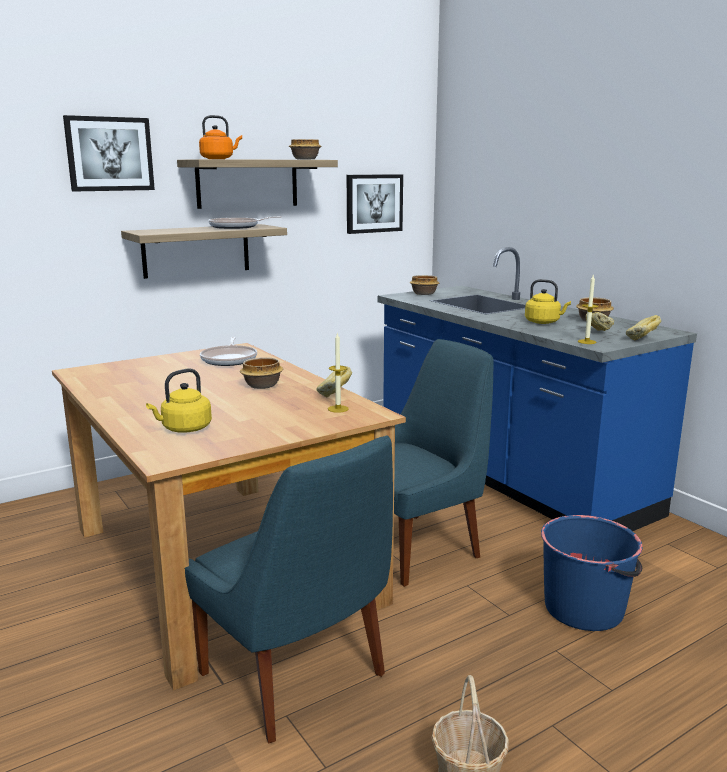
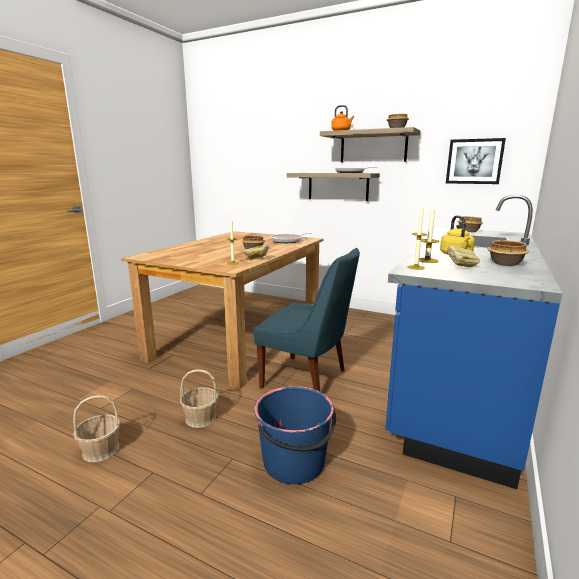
camera: 60 degrees right, 0 degrees up
(109, 154) = (299, 132): picture -> none
(184, 429) = (178, 252): yellow kettle -> none
(296, 678) = (160, 383): blue chair -> none
(445, 656) = (200, 418): none -> basket
(559, 333) = (427, 260): none -> candle
(642, 339) = (470, 279): bread -> none

